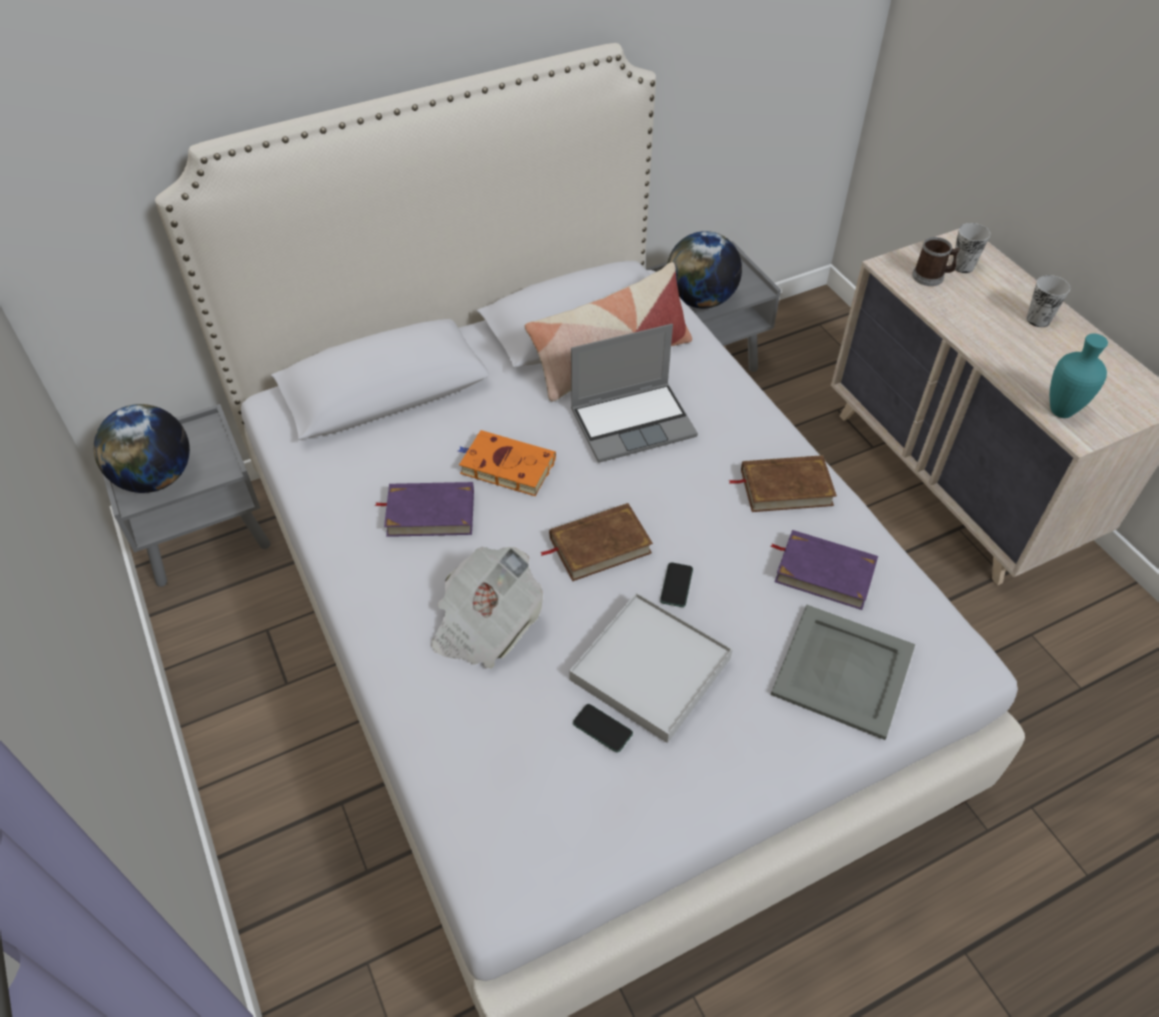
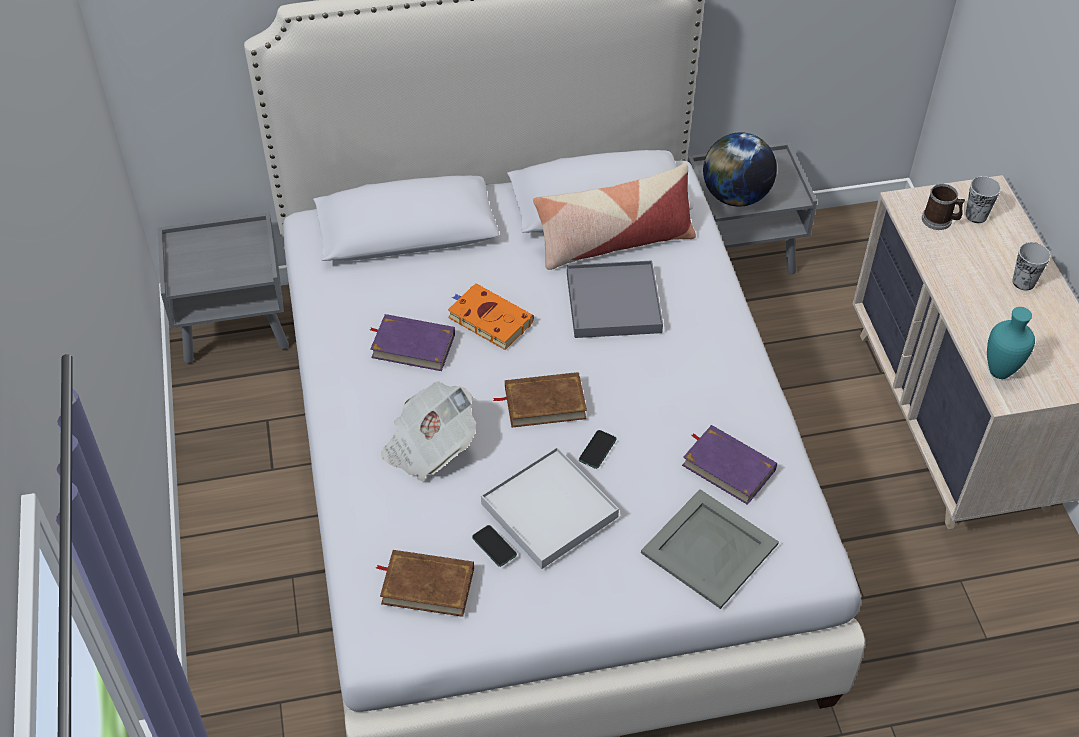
camera: 15 degrees right, 0 degrees up
(156, 478) = (201, 268): globe -> none
(633, 422) = (613, 303): laptop -> grey tray
(785, 487) = (725, 388): brown book -> brown book (427, 585)

